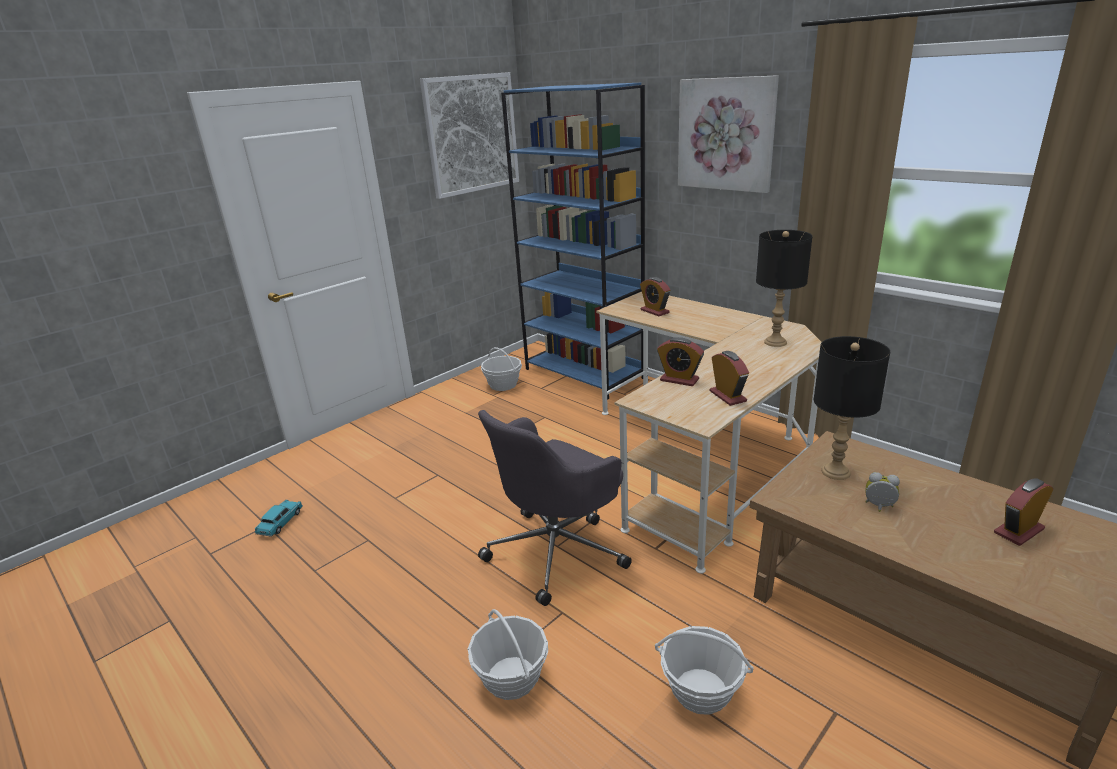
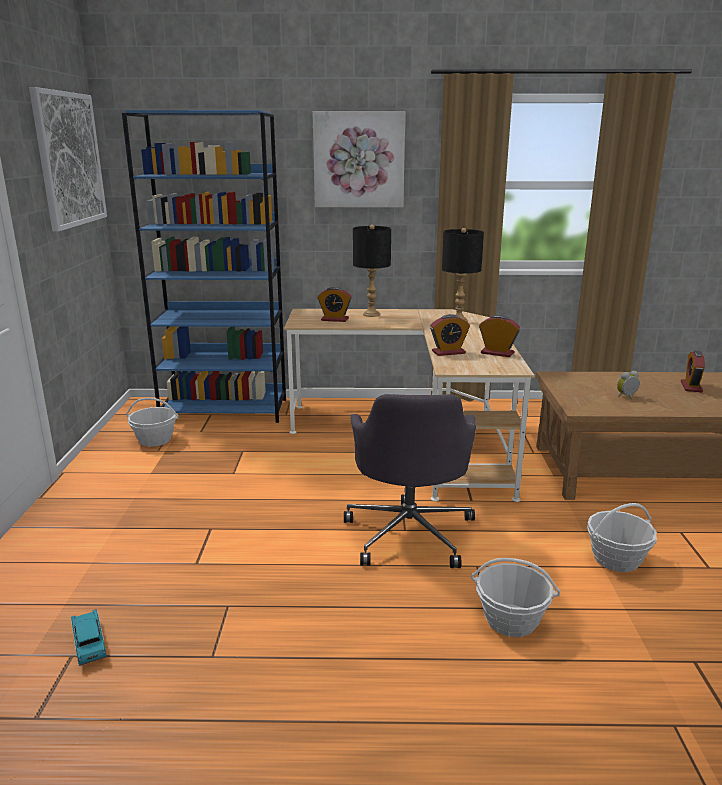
camera: 45 degrees left, 5 degrees down
(836, 472) = (579, 388): black table lamp -> black table lamp (371, 314)

